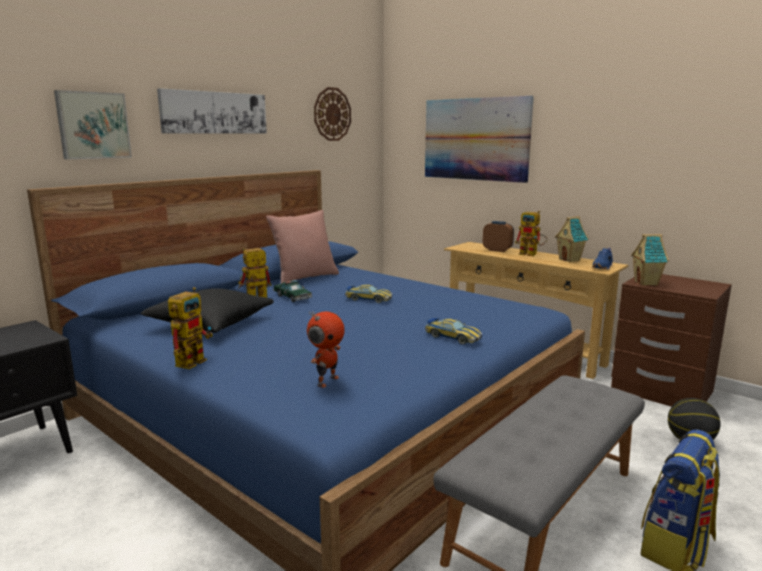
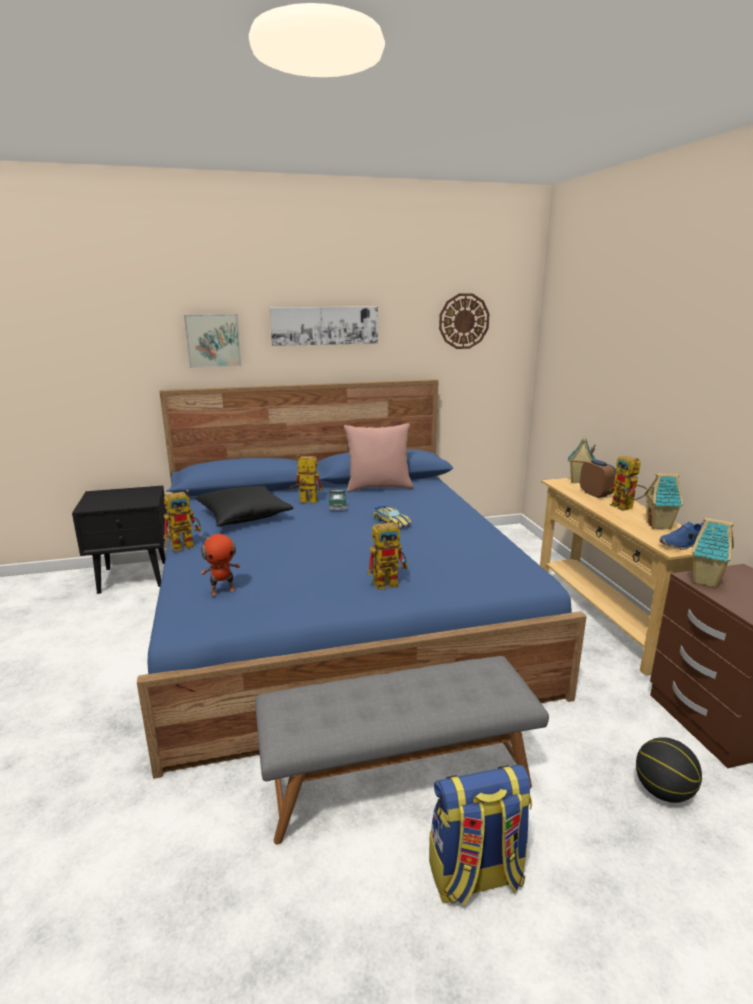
camera: 35 degrees right, 5 degrees up
(453, 337) = (390, 582): toy car -> toy robot
(471, 245) = (578, 481): none -> toy house
(476, 139) = (608, 358): picture -> none

